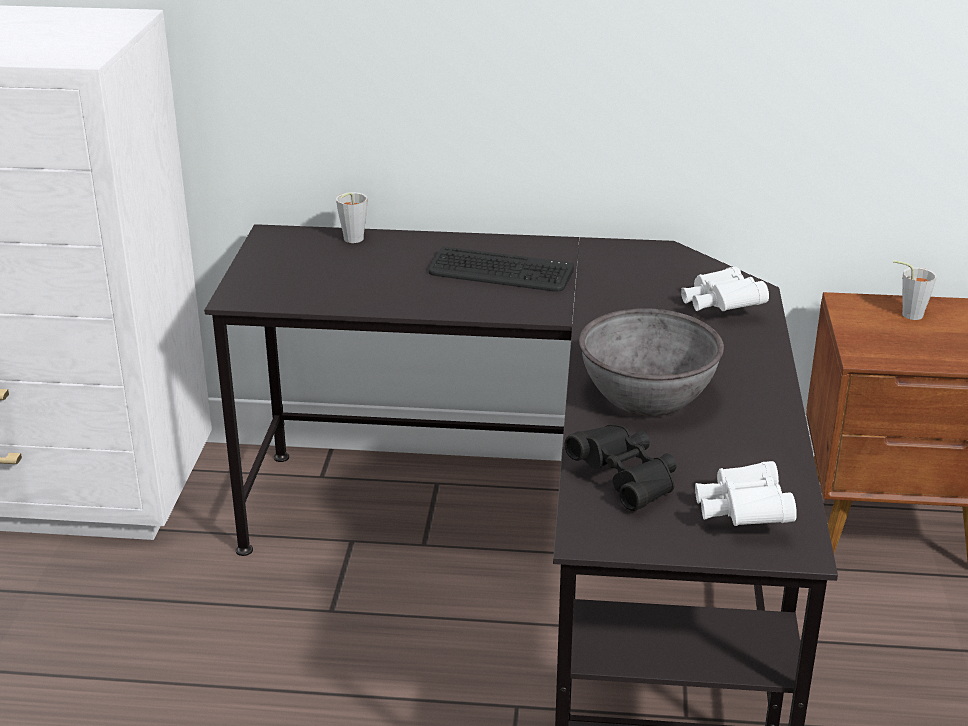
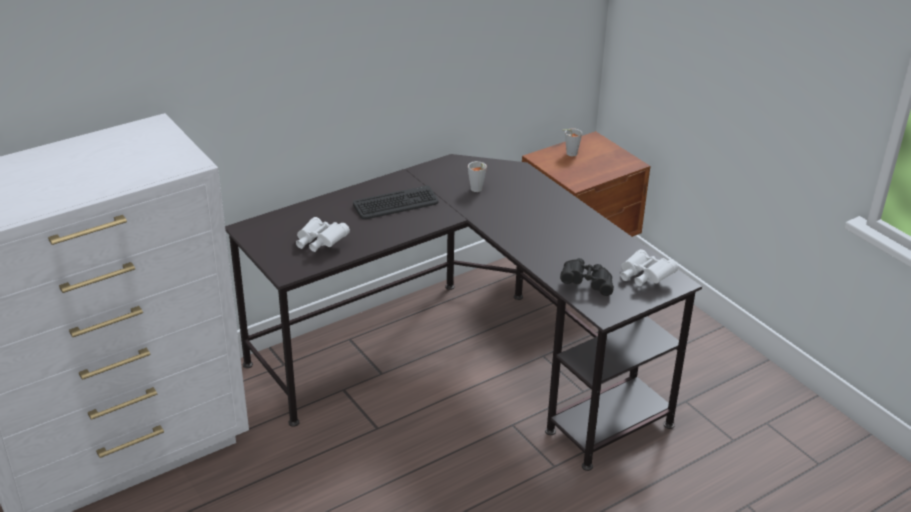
camera: 40 degrees left, 5 degrees up
(351, 240) = (294, 215): grey cup -> grey cup (477, 190)
(647, 397) = (545, 242): grey bowl -> none
(720, 307) = (517, 183): white binoculars -> white binoculars (320, 243)

